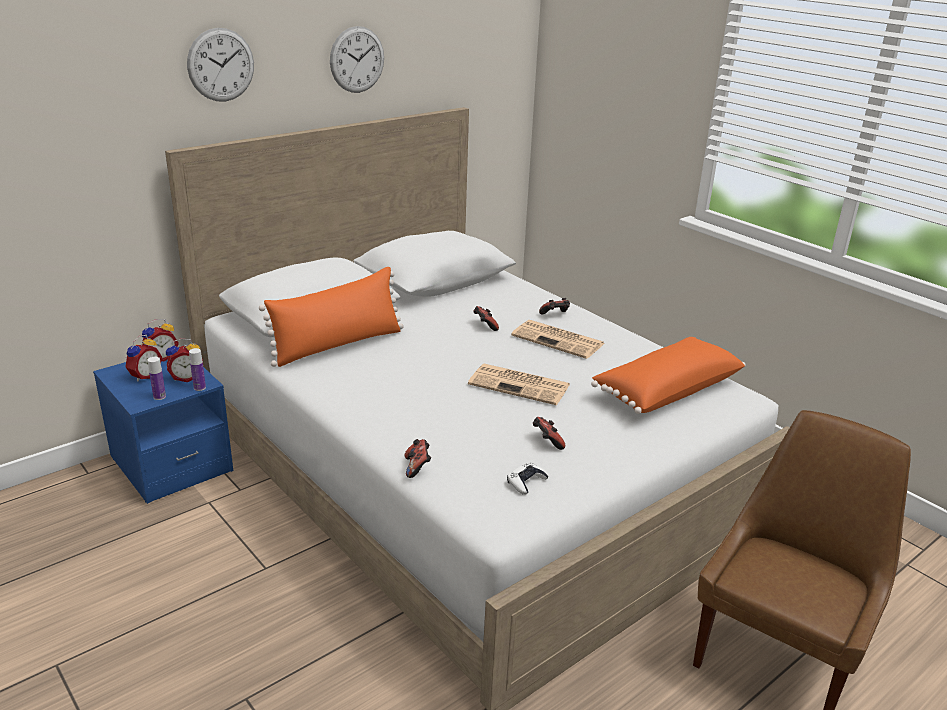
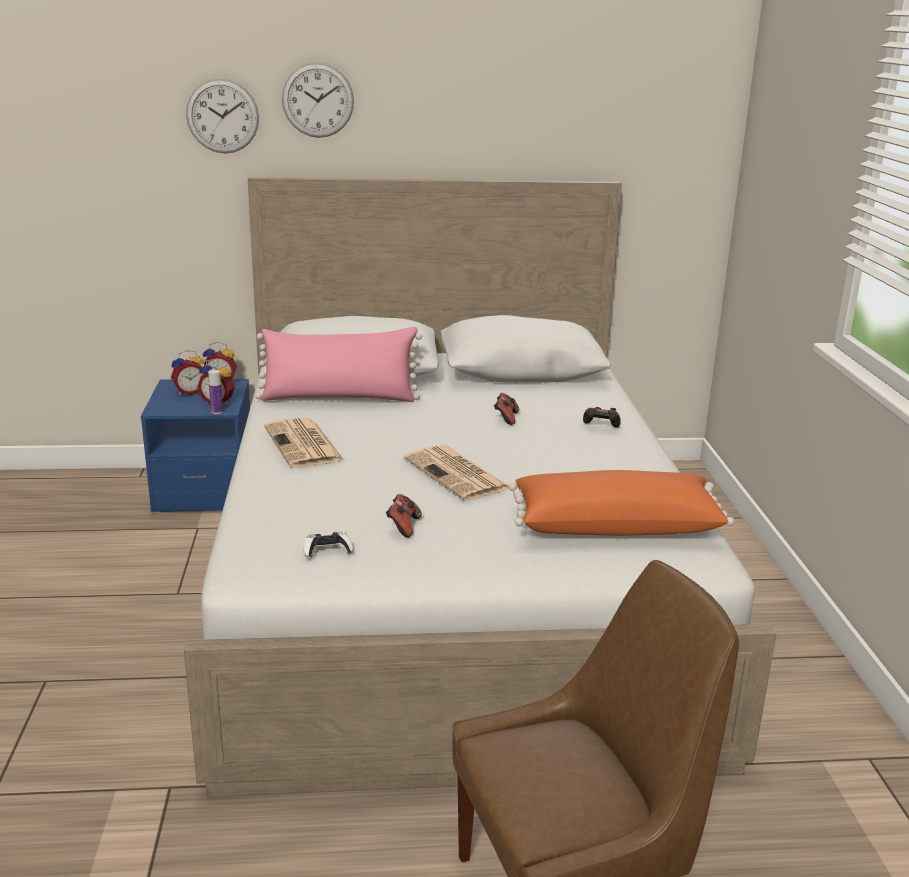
camera: 35 degrees right, 5 degrees down
(159, 397) = (178, 409): bottle -> none
(338, 345) = (339, 398): orange pillow -> pink pillow
(357, 59) = (478, 111): wall clock -> wall clock (222, 116)
(417, 467) = (251, 506): game controller -> none
(559, 340) = (567, 449): newspaper -> newspaper (304, 445)

